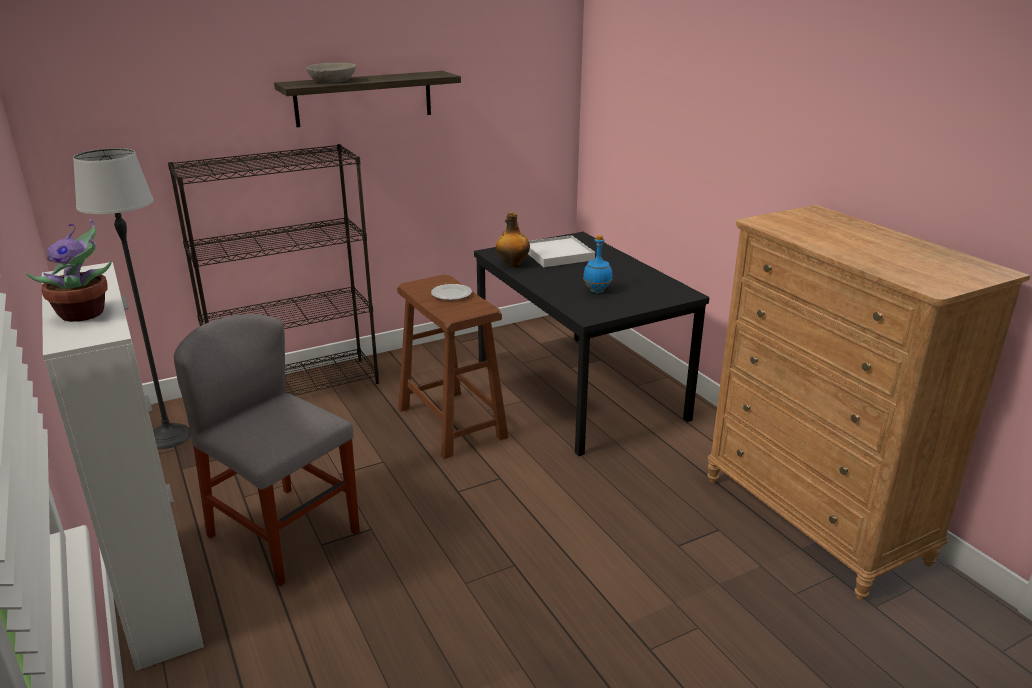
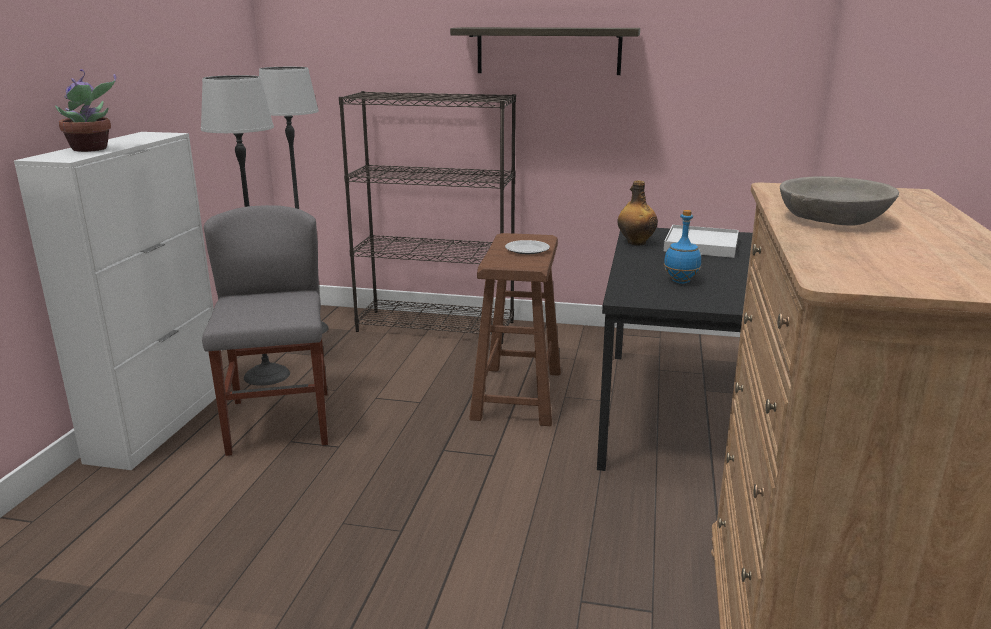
camera: 40 degrees right, 5 degrees down
(198, 498) = (267, 375): none -> floor lamp
(332, 81) = (507, 27): grey bowl -> grey bowl (833, 219)

